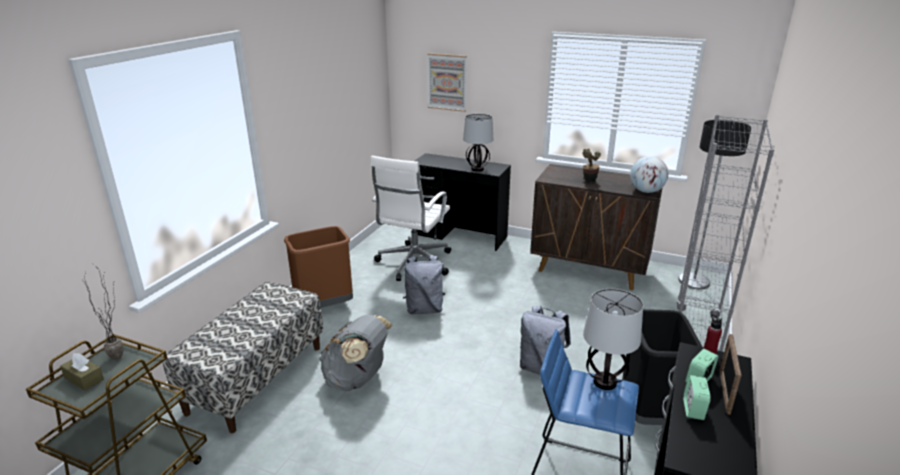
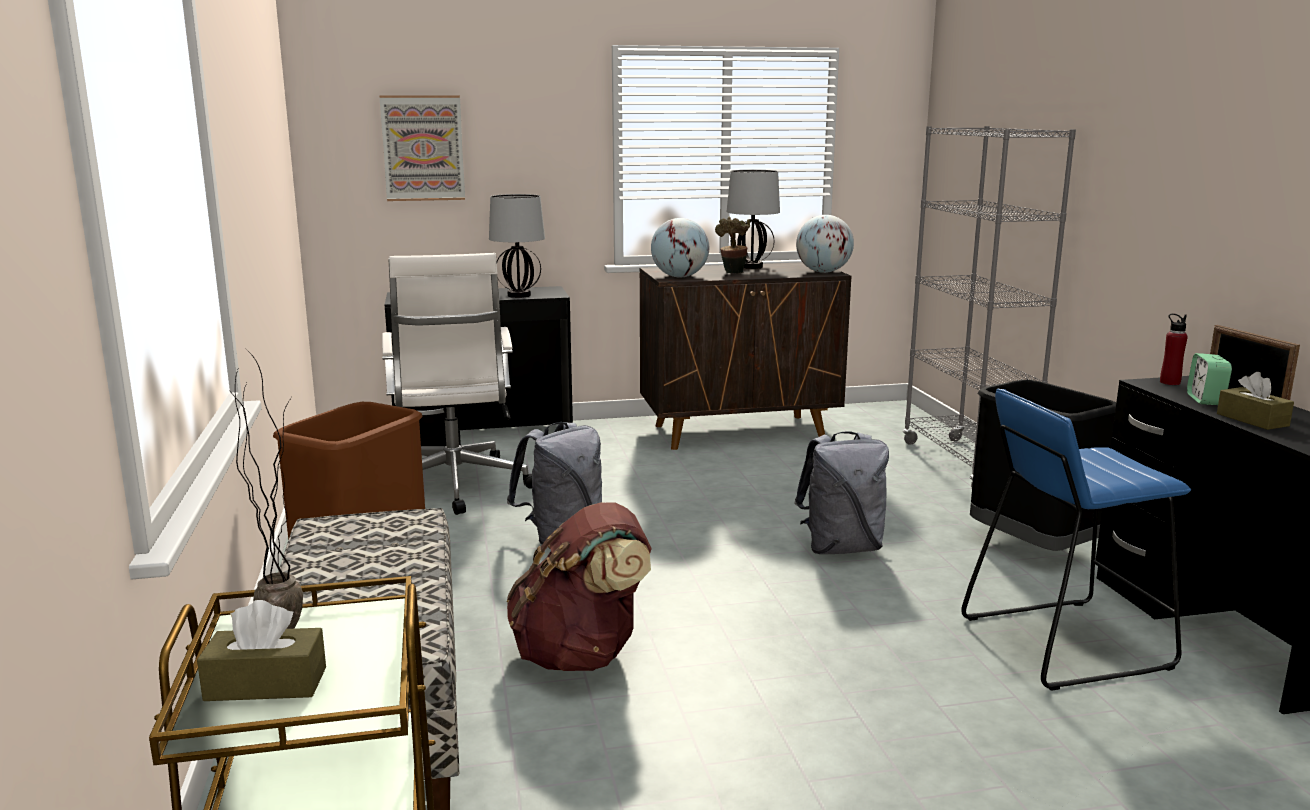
camera: 35 degrees left, 10 degrees down
(357, 379) = (582, 655): grey backpack -> brown backpack
(554, 178) = (680, 277): none -> globe
(604, 382) = (1081, 454): table lamp -> table lamp (751, 267)
(693, 409) = (1252, 420): alarm clock -> brown tissue box
(694, 281) = (881, 414): floor lamp -> none

